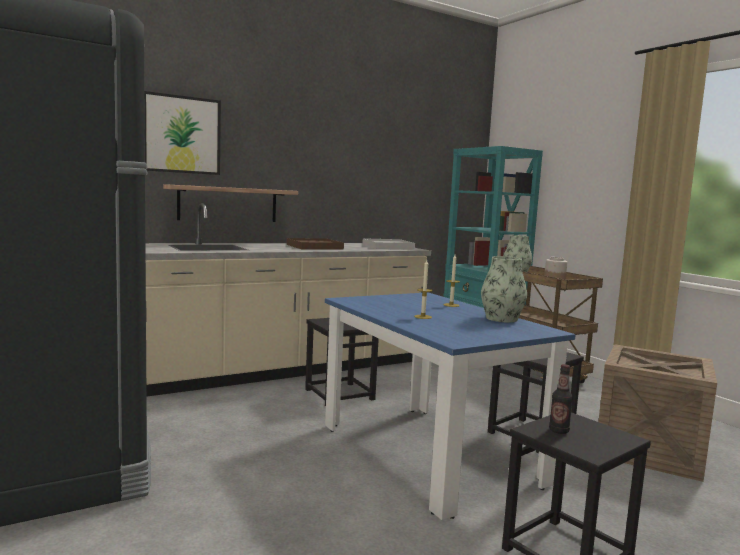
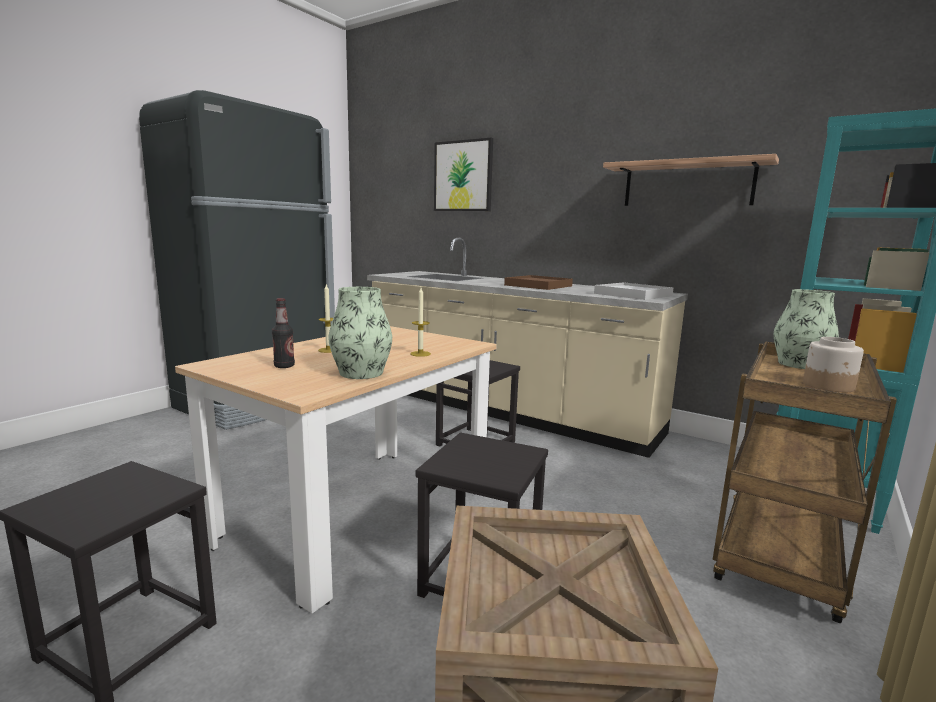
camera: 65 degrees right, 5 degrees up
(228, 204) = (498, 239): shelf -> shelf (687, 184)
(428, 454) = (359, 513): blue dining table -> beige dining table
(559, 431) = (120, 484): bottle -> bottle (284, 366)

